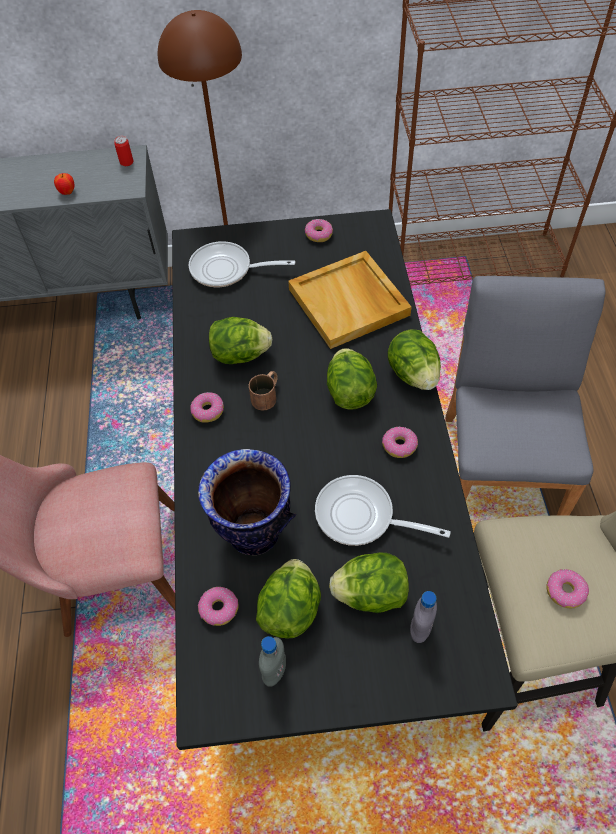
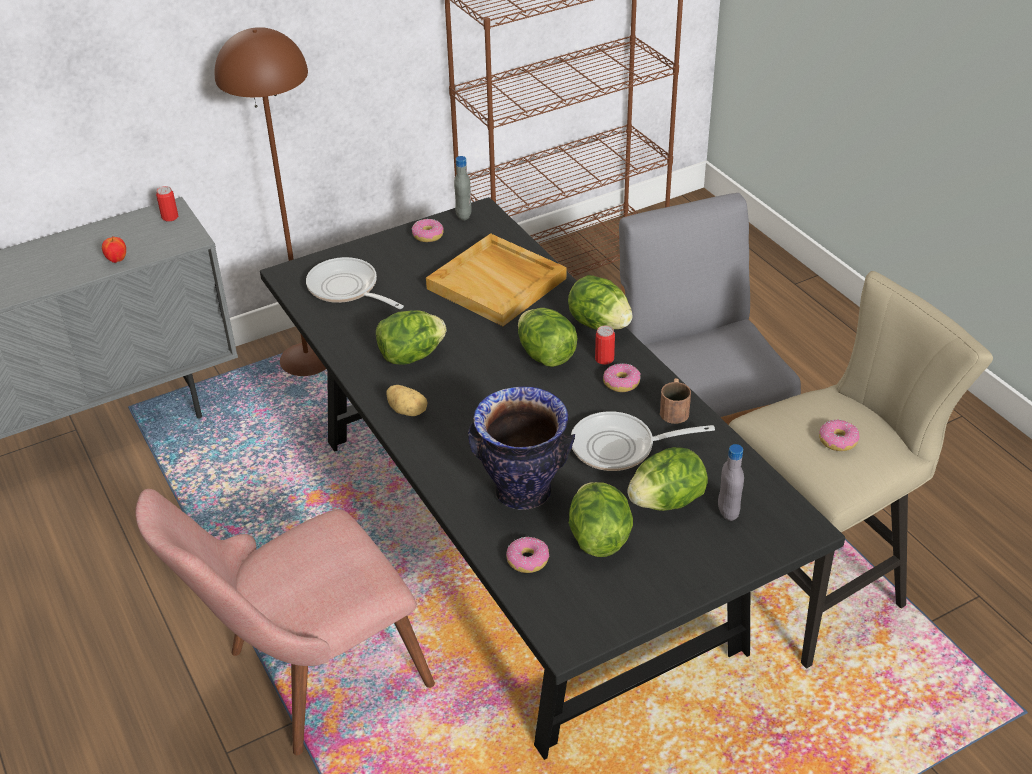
camera: 25 degrees left, 15 degrees down
(208, 411) = (408, 411): donut -> potato
(226, 270) = (347, 289): frying pan -> frying pan turned 60 degrees clockwise
(267, 395) = (462, 381): brown mug -> brown mug (674, 408)
(274, 671) = (613, 587): grey bottle -> grey bottle (463, 215)
(398, 414) = (604, 359): none -> can

